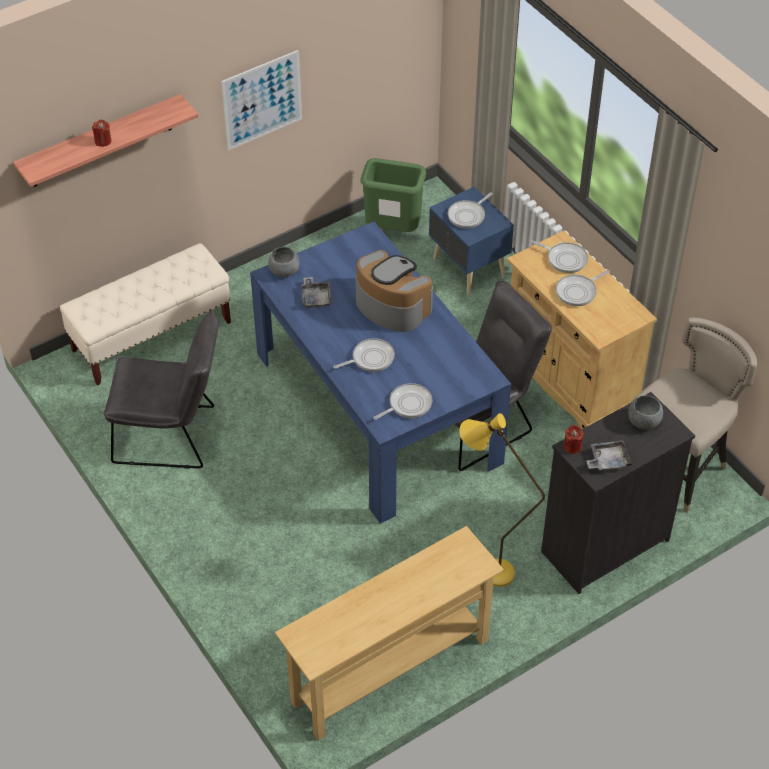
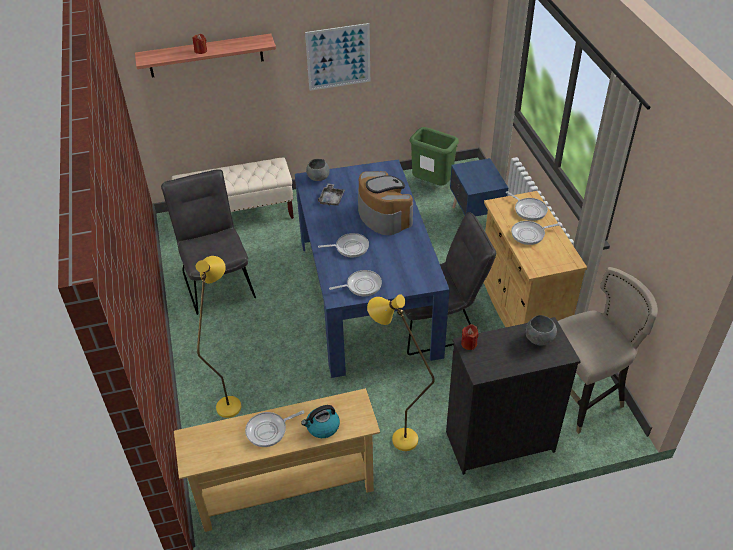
camera: 20 degrees right, 5 degrees down
(172, 435) = (217, 280): grey chair -> grey chair turned 135 degrees counterclockwise
(270, 583) = (231, 399): none -> yellow floor lamp
(439, 582) = (322, 427): none -> kettle
(468, 215) = (477, 175): frying pan -> frying pan (269, 430)
(608, 460) = (495, 362): grey tray -> none

